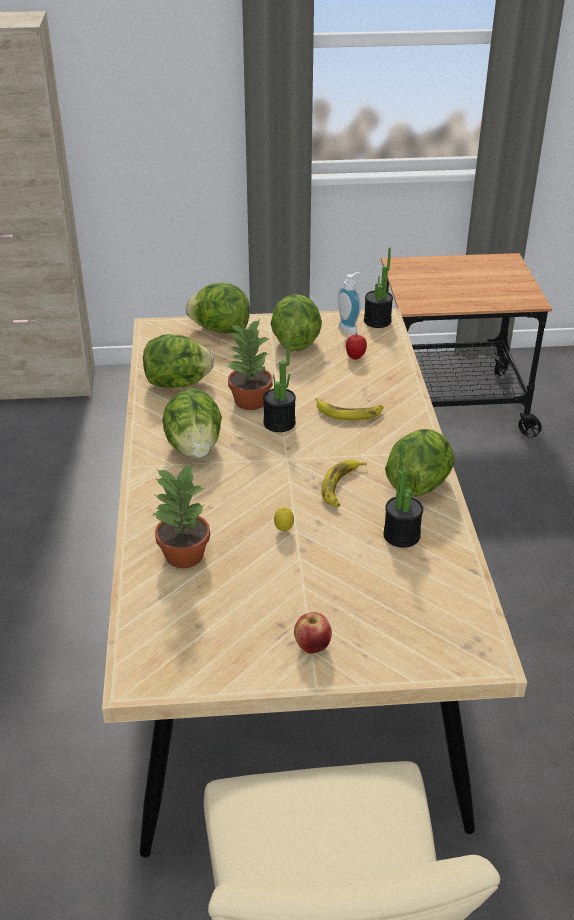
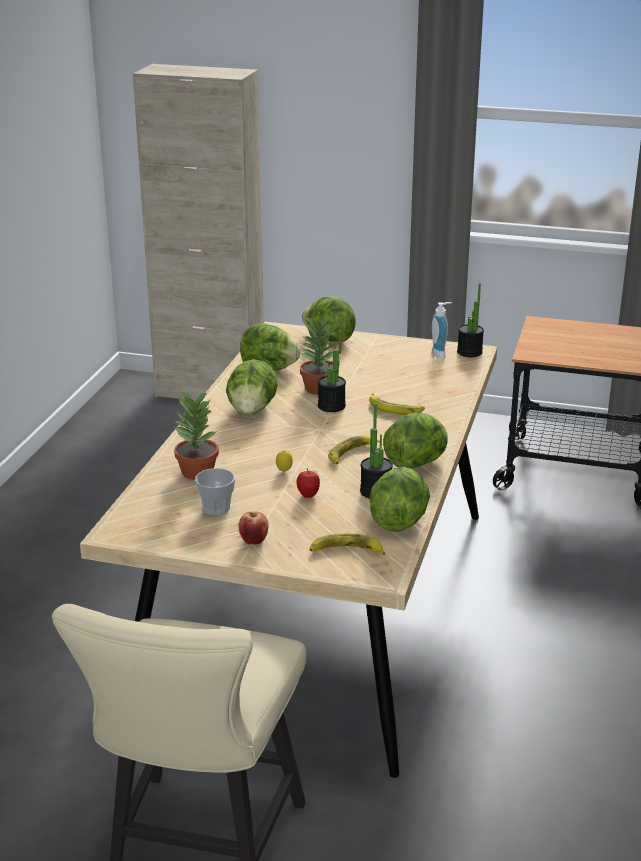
camera: 20 degrees right, 10 degrees down
(239, 606) = (216, 508): none -> cup
(295, 342) = (386, 356): lettuce -> lettuce (398, 521)
(355, 357) = (430, 374): apple -> apple (308, 496)
(423, 632) = (346, 550): none -> banana

